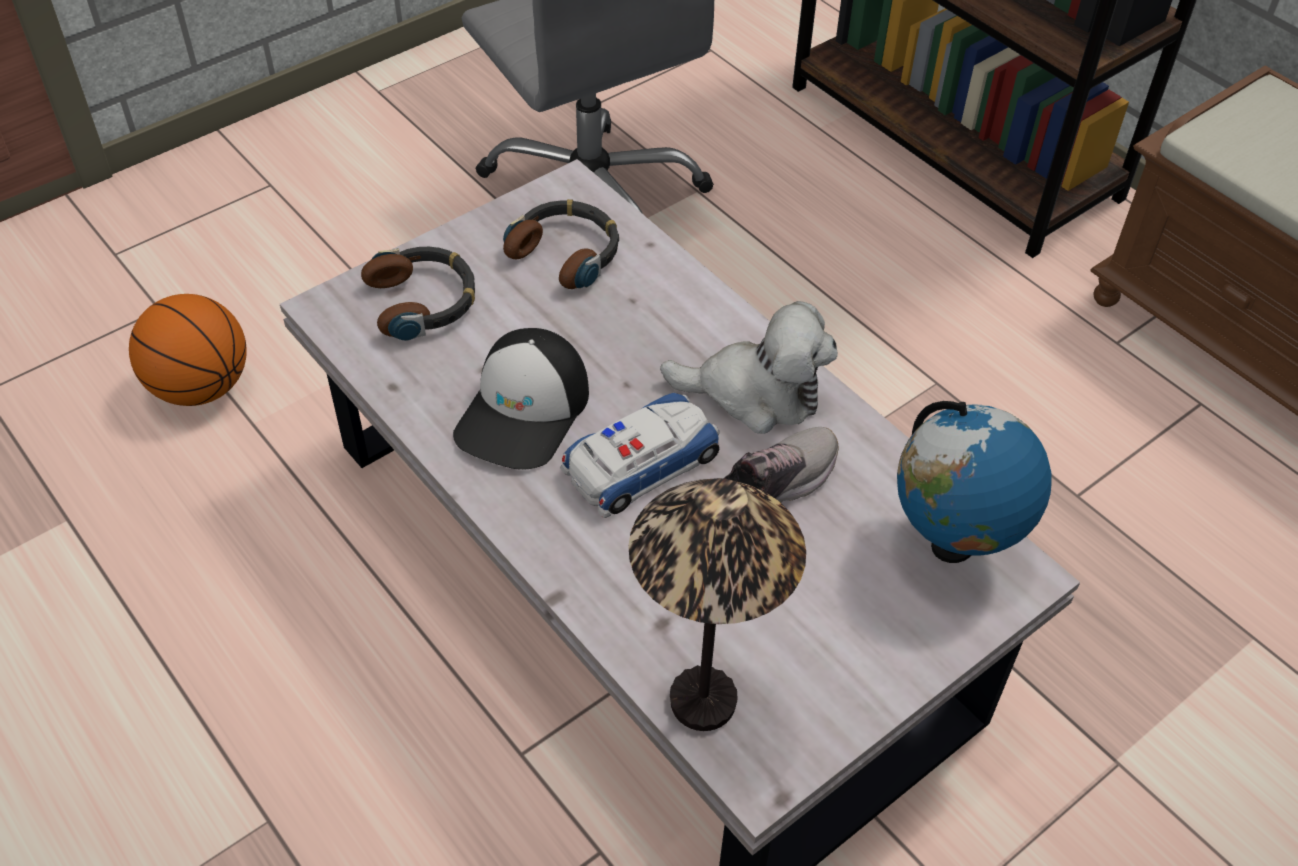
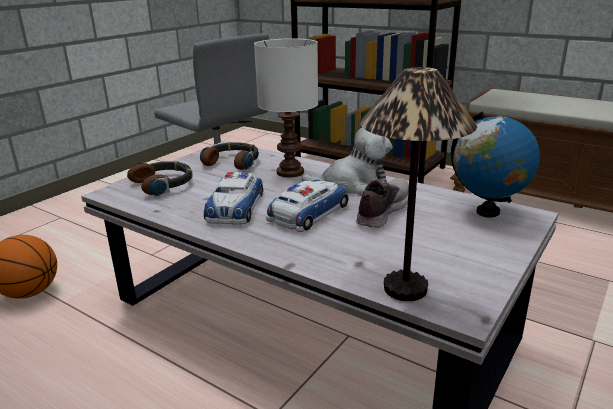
camera: 15 degrees left, 25 degrees down
(524, 411) = (235, 207): cap -> toy car
(660, 320) = (290, 172): none -> white table lamp

